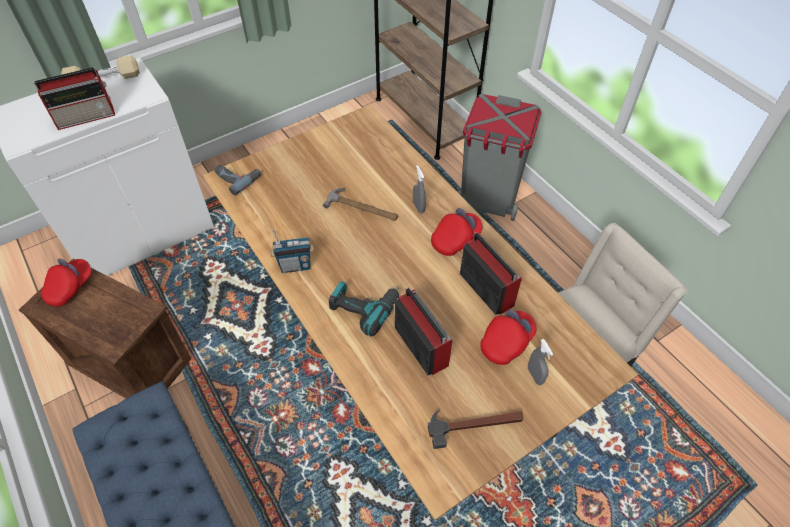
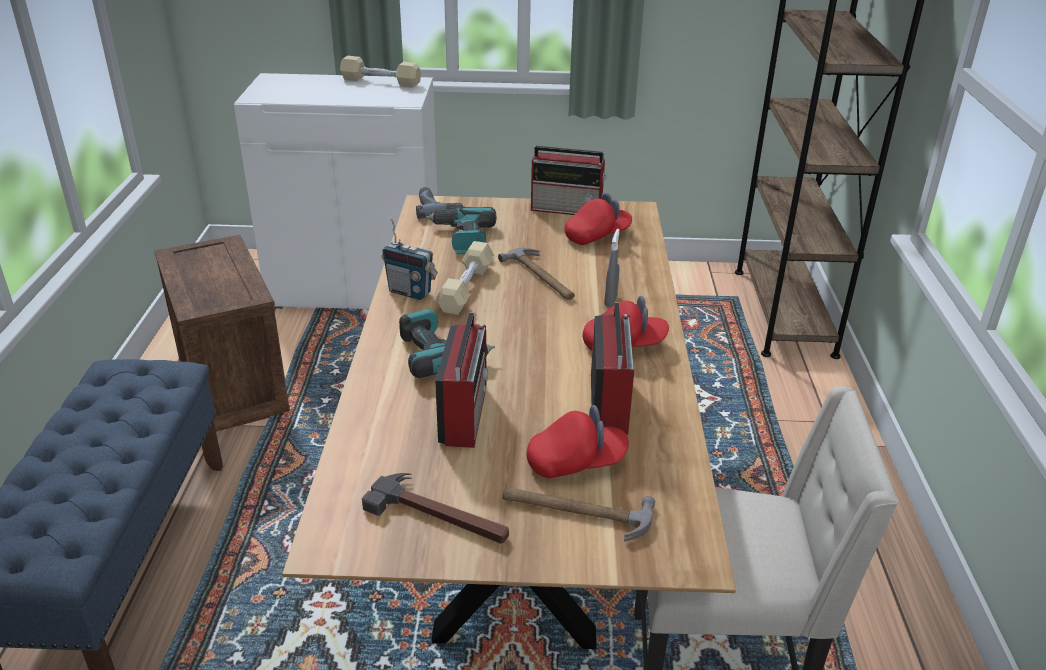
camera: 35 degrees right, 20 degrees down
(70, 287) = (212, 253): red cap -> red cap (597, 235)
(87, 116) = (334, 98): radio -> radio (568, 209)
(282, 199) = (462, 238): none -> power drill
(327, 244) = (466, 289): none -> beige dumbbell
(488, 200) = (800, 425): grey trash can -> none
(535, 375) = (576, 512): grey spray bottle -> hammer

